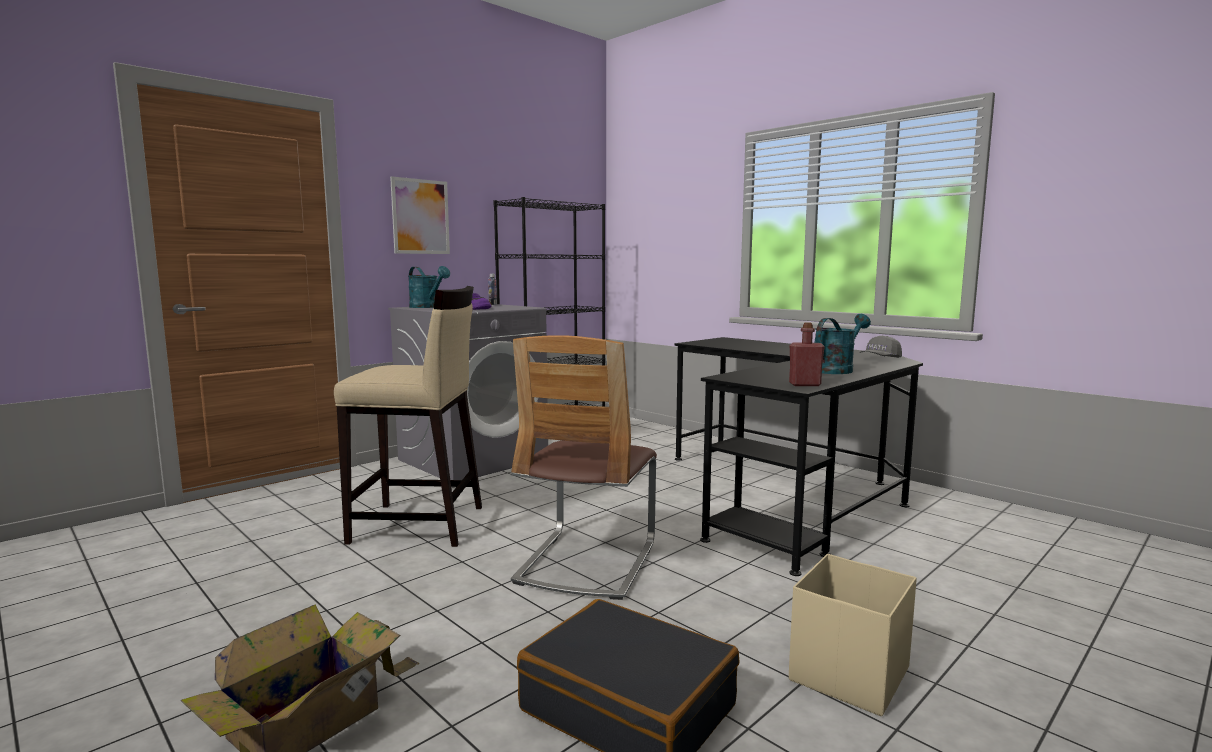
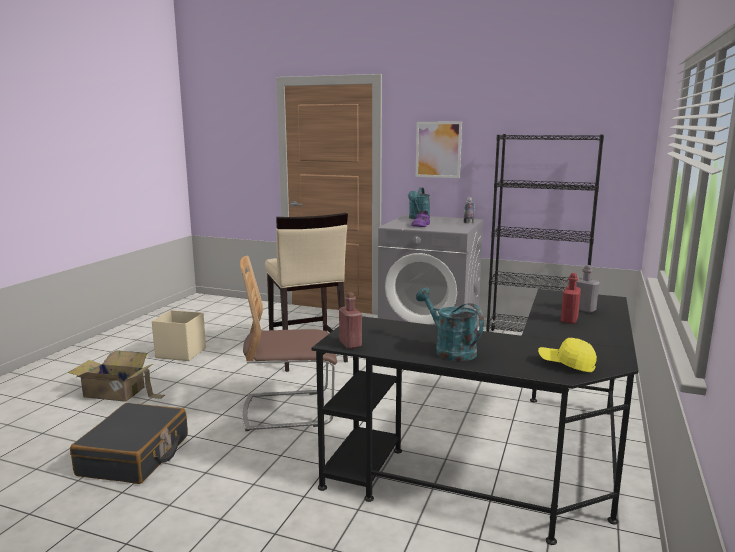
camera: 65 degrees right, 5 degrees up
(748, 344) = (584, 309): none -> grey bottle
(773, 348) = (569, 320): none -> red bottle
(836, 370) = (449, 350): turquoise watering can -> turquoise watering can turned 150 degrees counterclockwise
(847, 675) = (181, 521): beige storage box -> beige storage box (180, 353)
(880, 358) = (566, 364): grey cap -> yellow cap

